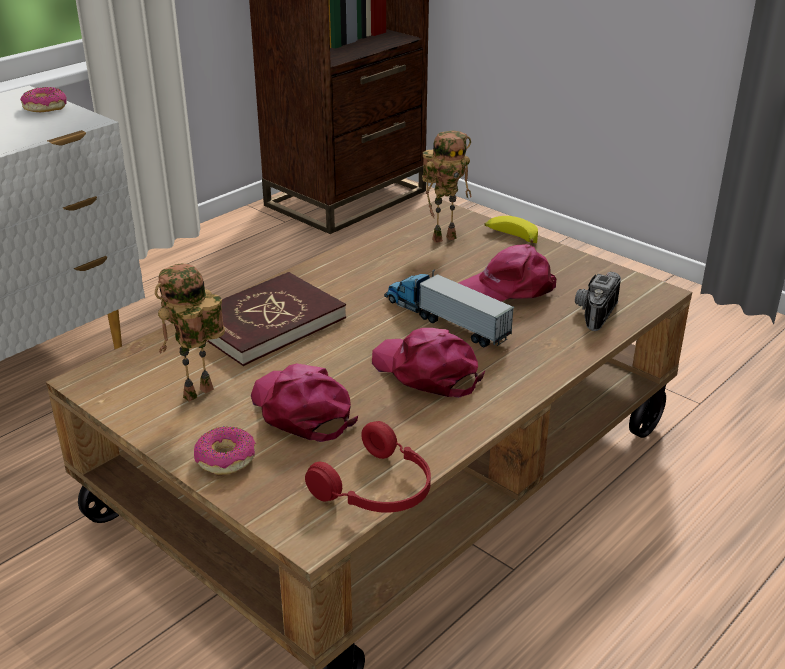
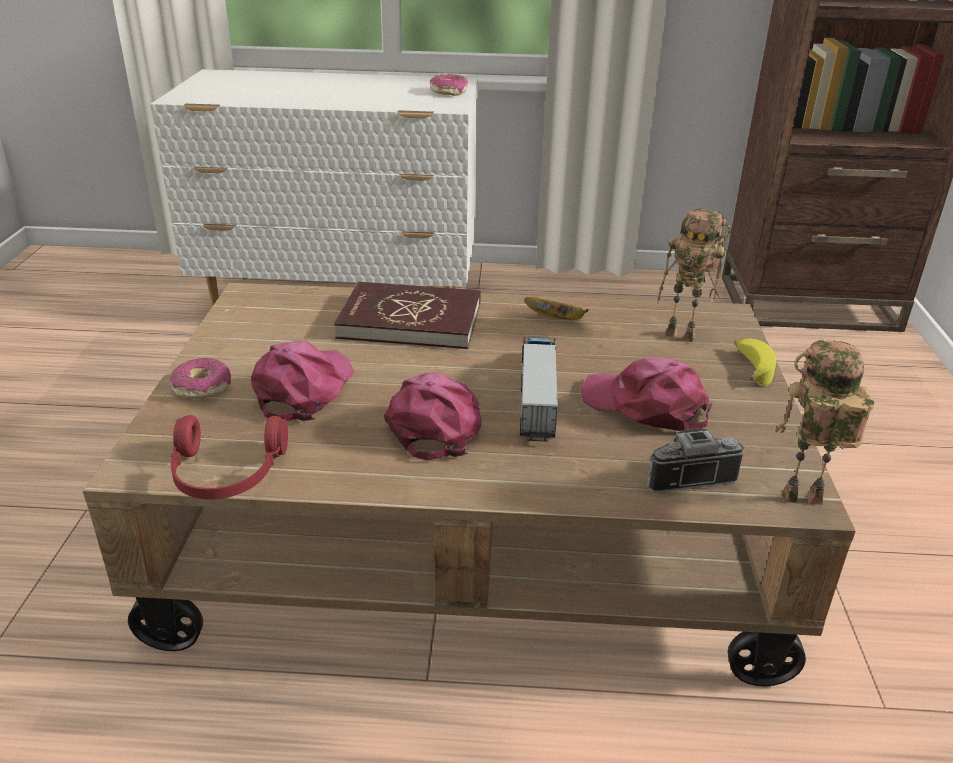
camera: 50 degrees right, 0 degrees up
(199, 396) = (274, 340): toy robot -> toy robot (800, 502)
(355, 267) = (556, 318): none -> banana

